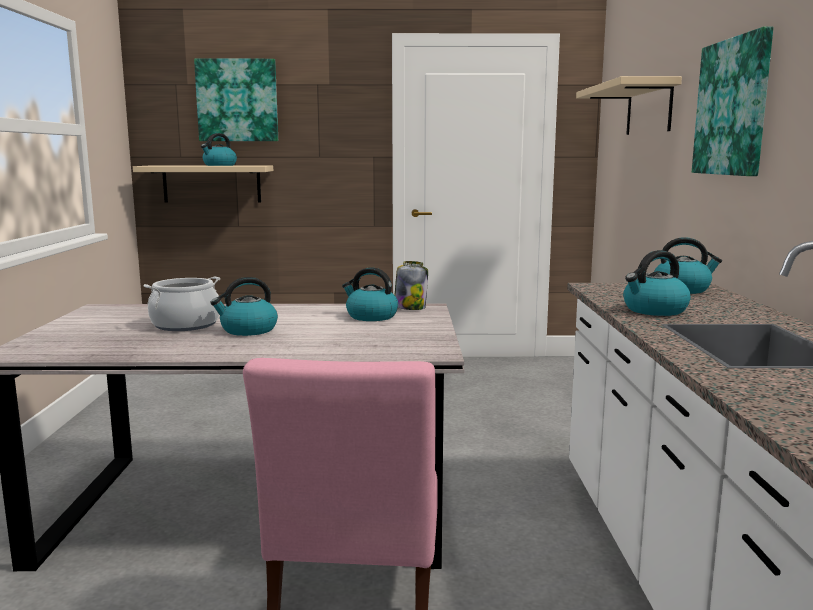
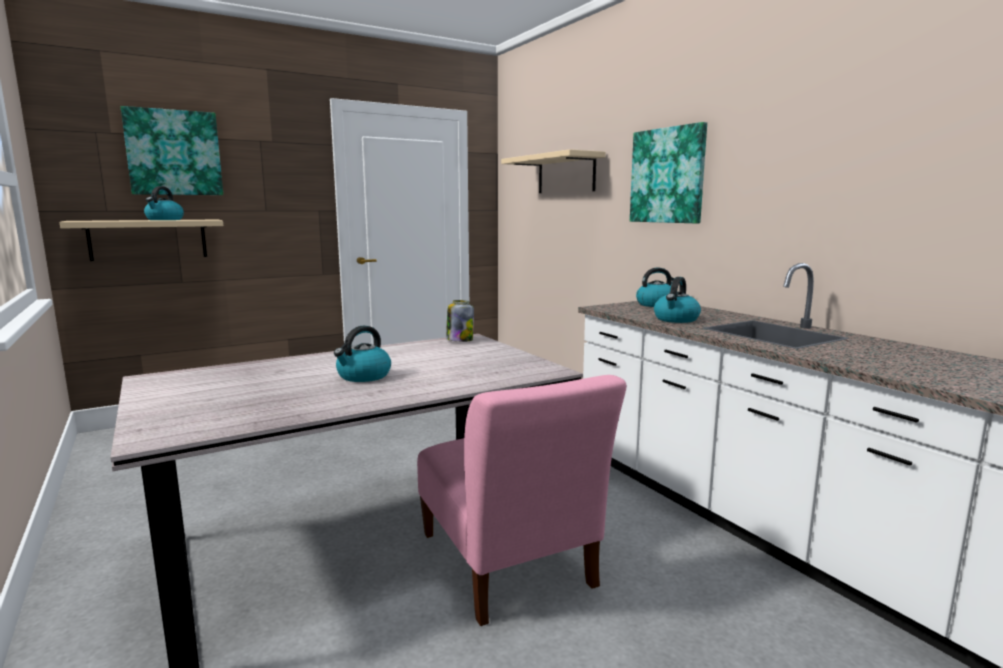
camera: 30 degrees left, 0 degrees up
(186, 325) = (290, 380): cooking pot -> none
(370, 316) = (443, 350): kettle -> none

